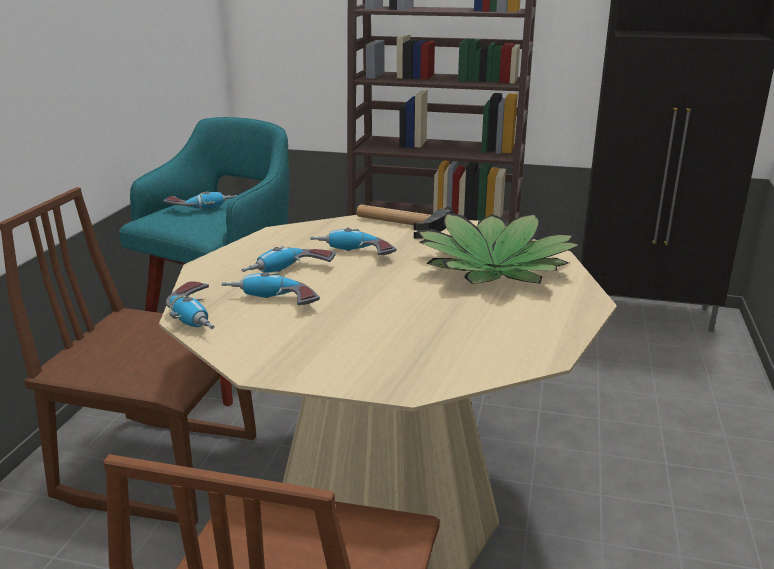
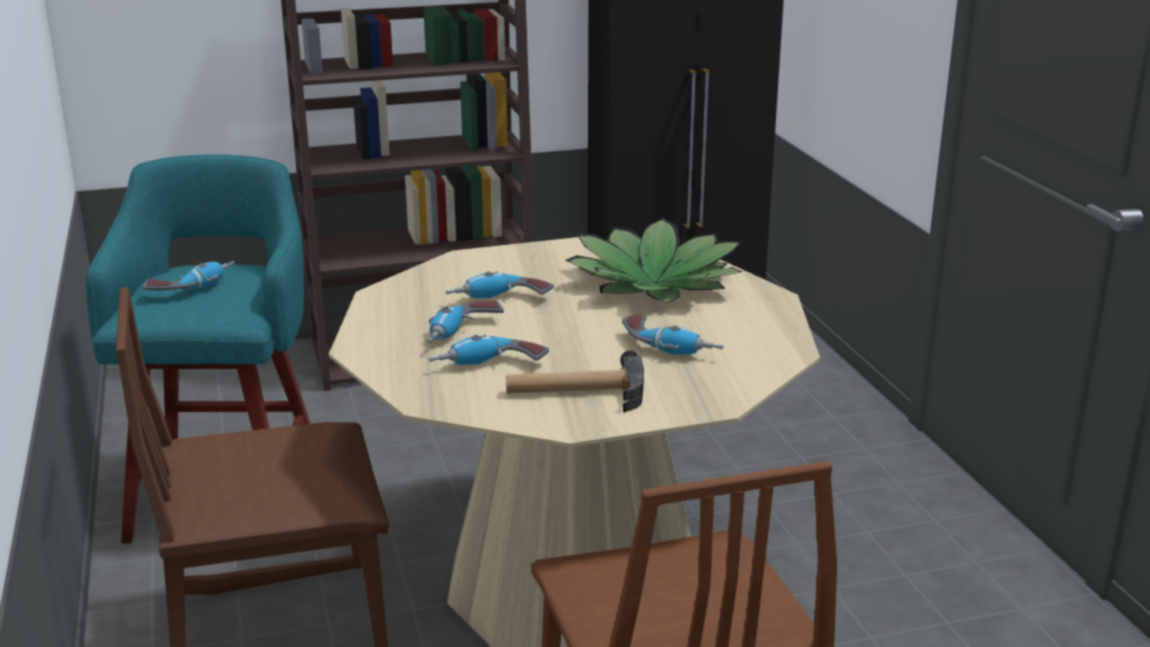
camera: 30 degrees left, 0 degrees up
(198, 317) = (438, 399): power drill -> power drill (670, 347)
(400, 224) = (502, 257): hammer -> hammer (575, 392)

